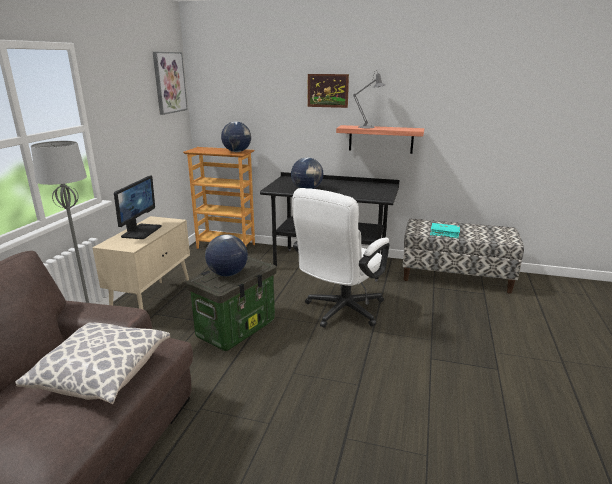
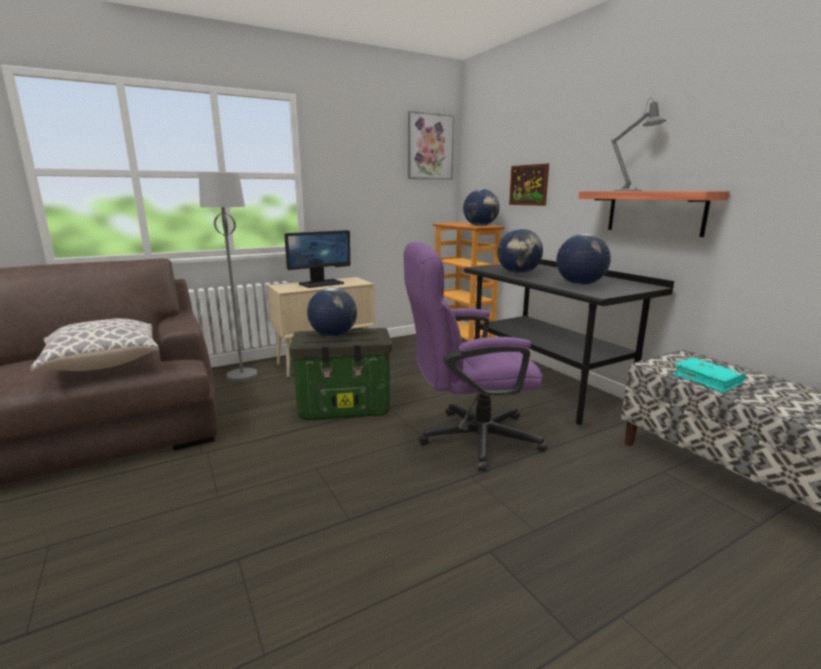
camera: 45 degrees right, 5 degrees down
(328, 90) = (590, 141): picture -> picture (528, 185)
(340, 312) = (468, 439): white office chair -> purple office chair
(359, 191) = (580, 284): none -> globe

